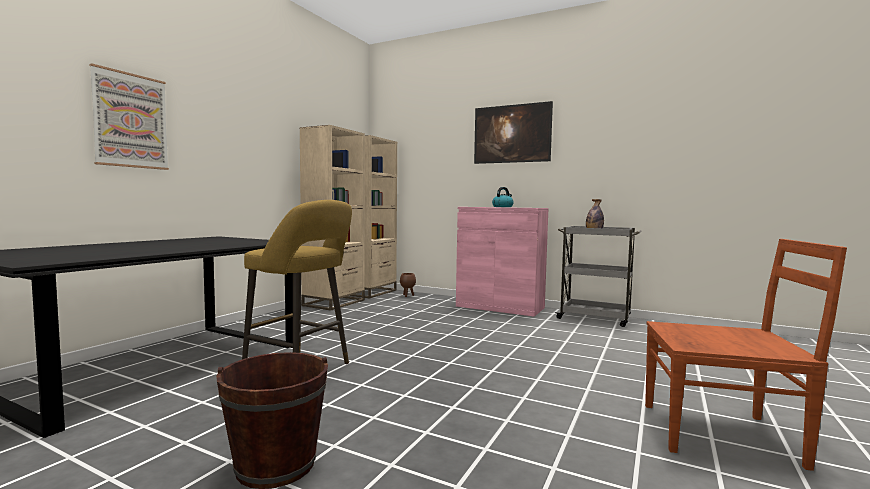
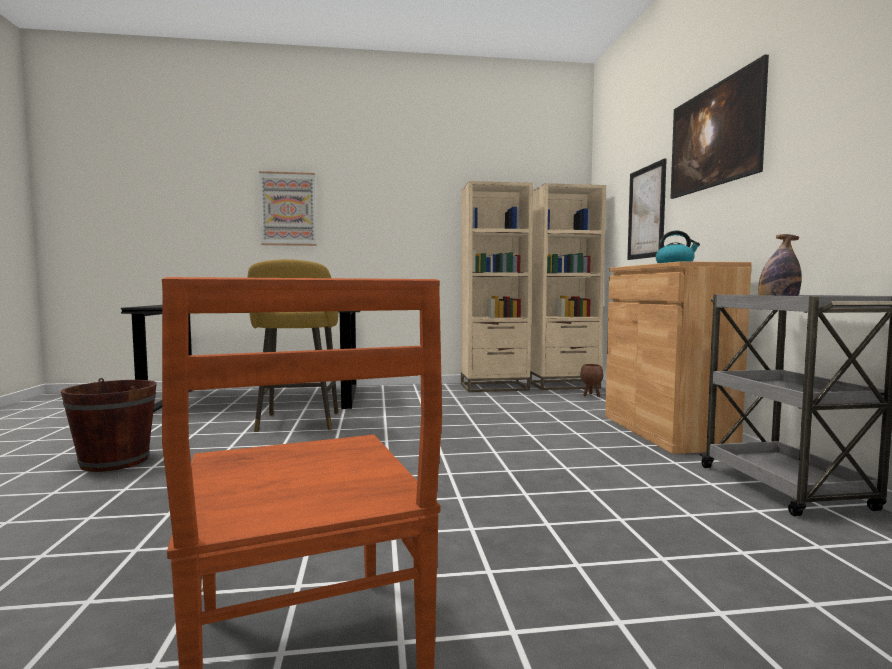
camera: 55 degrees right, 0 degrees up
(445, 168) = (646, 212): none -> picture
(500, 307) = (665, 431): pink cabinet -> brown cabinet

